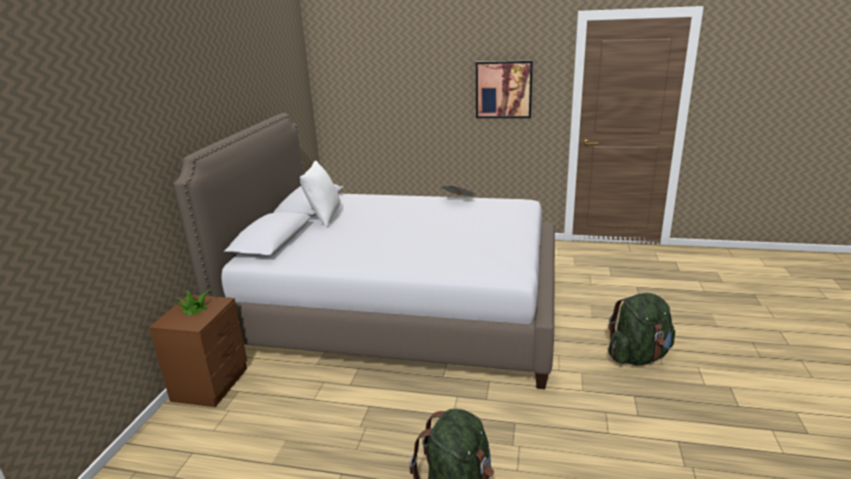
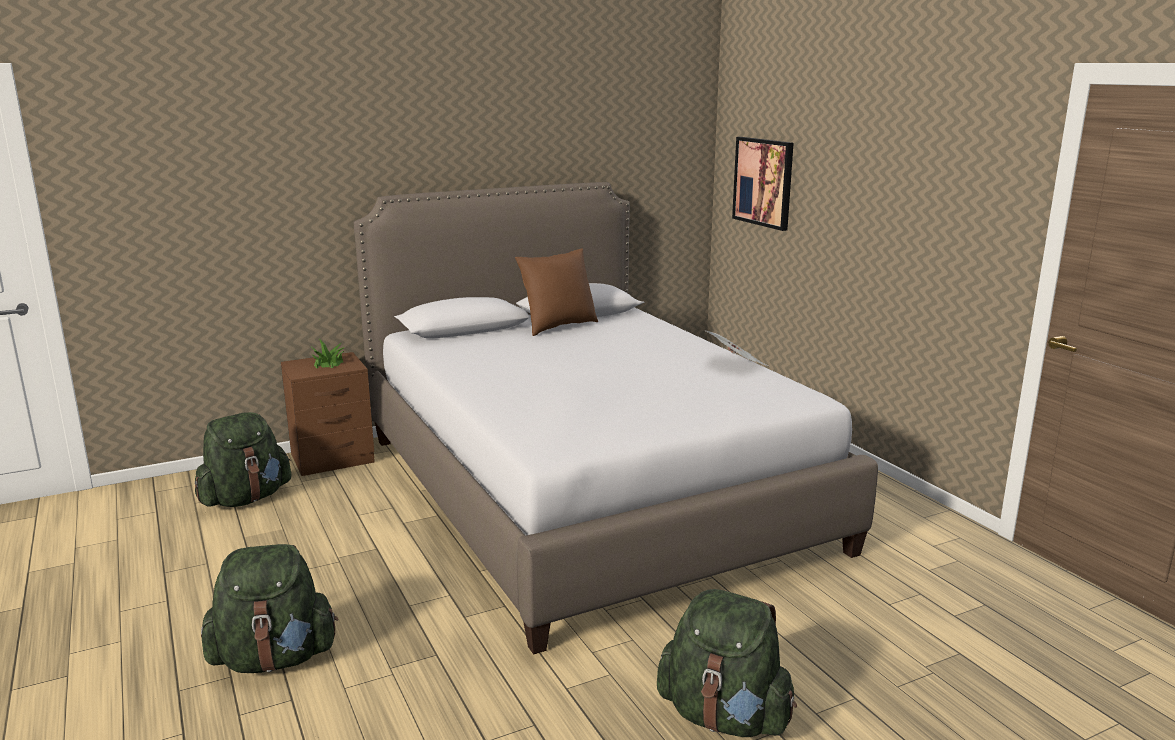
camera: 50 degrees right, 5 degrees down
(209, 445) = (246, 498): none -> green backpack
(324, 217) = (558, 326): white pillow -> brown pillow
(503, 89) = (936, 204): picture -> picture (763, 182)

